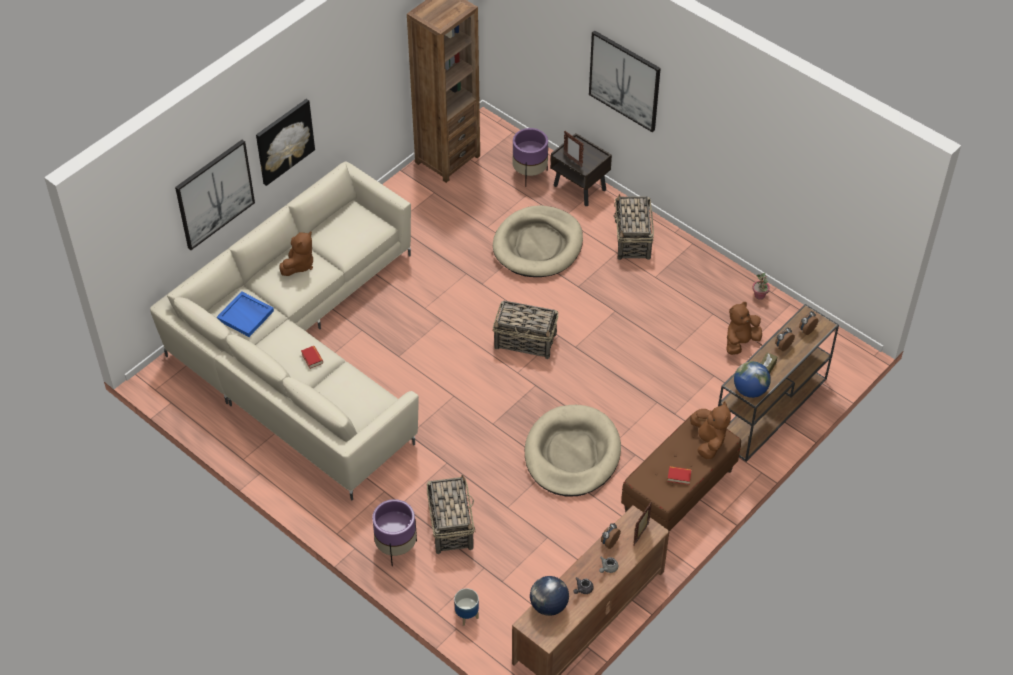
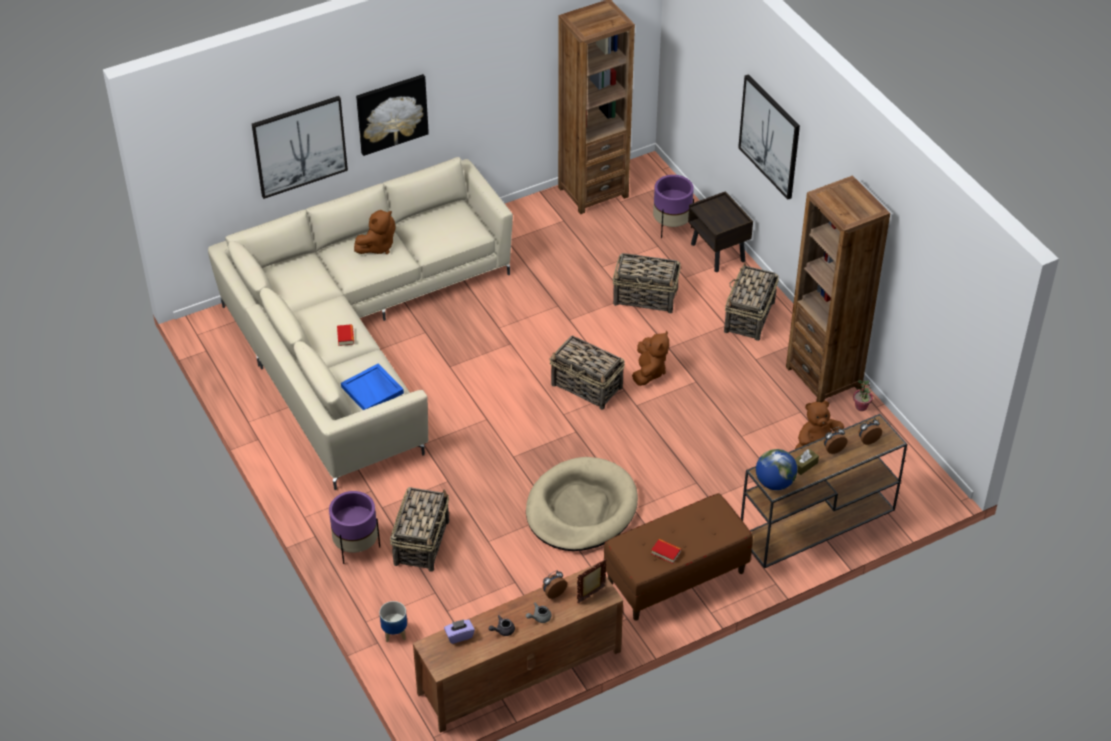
camera: 20 degrees right, 5 degrees down
(246, 315) = (302, 280): blue tray -> blue tray (373, 390)
(538, 245) = (646, 297): beige dog bed -> basket
(548, 606) = (459, 636): globe -> purple tissue box
(573, 160) = (709, 217): picture frame -> none
(708, 441) = (715, 527): brown plush toy -> brown plush toy (649, 372)
(717, 277) = (823, 377): none -> brown bookcase

